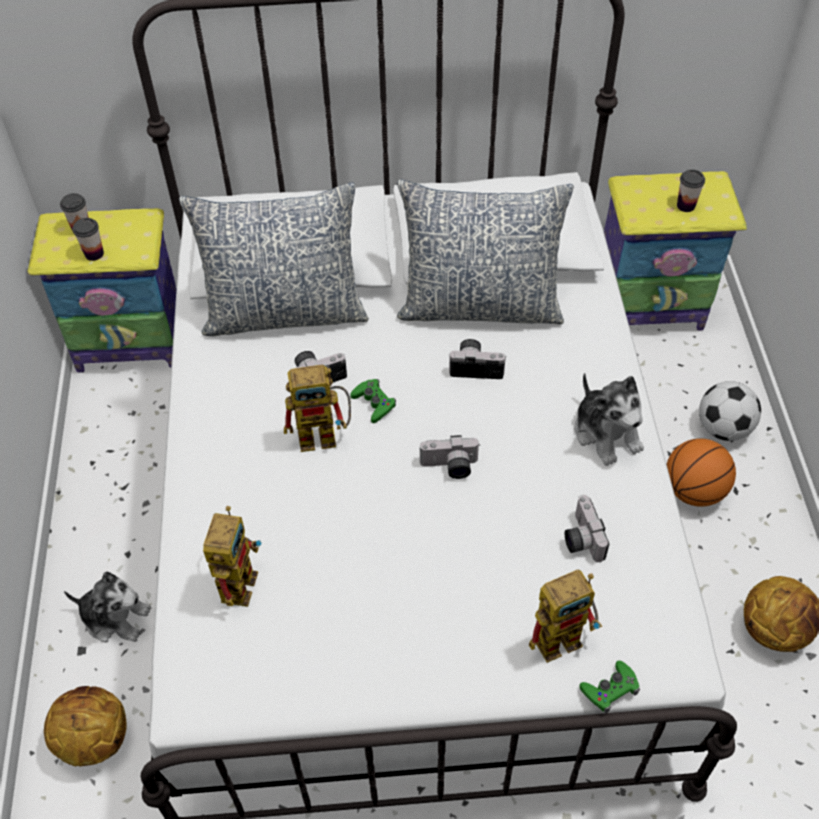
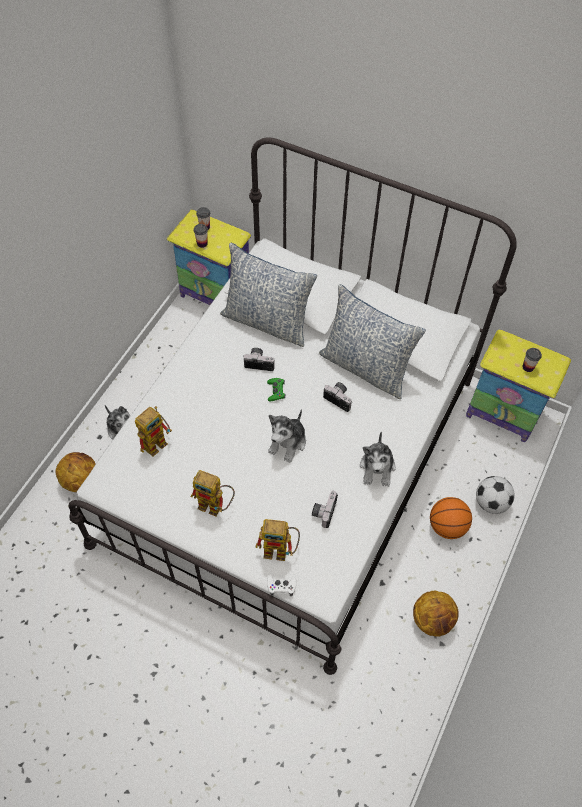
camera: 30 degrees right, 5 degrees up
(325, 434) = (242, 394): toy robot -> toy robot (216, 506)
(449, 467) = (288, 442): camera -> plush toy
(610, 689) = (281, 586): green game controller -> white game controller

